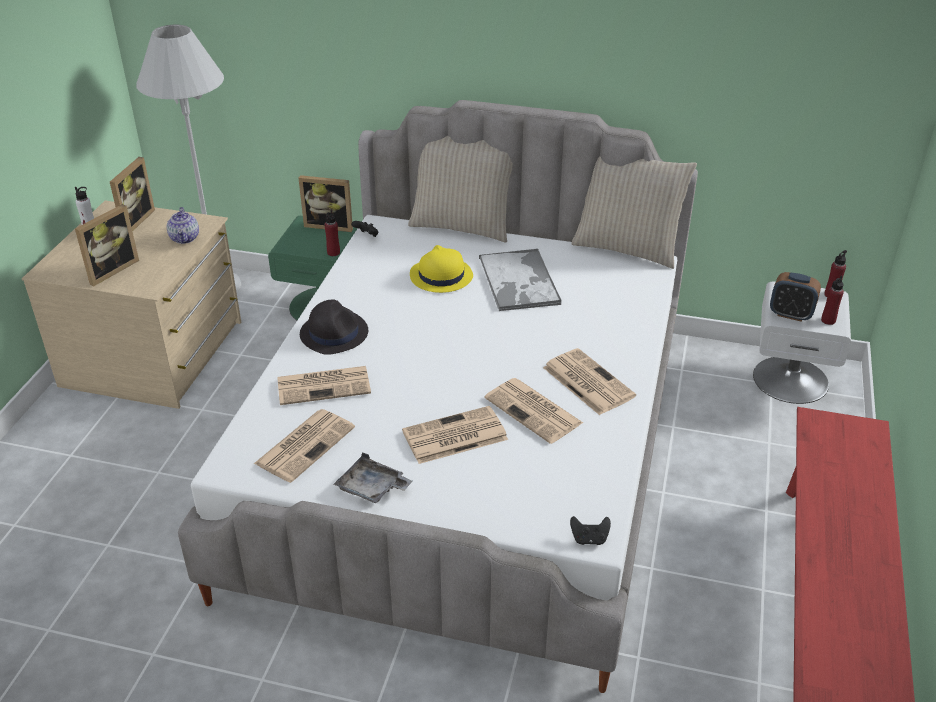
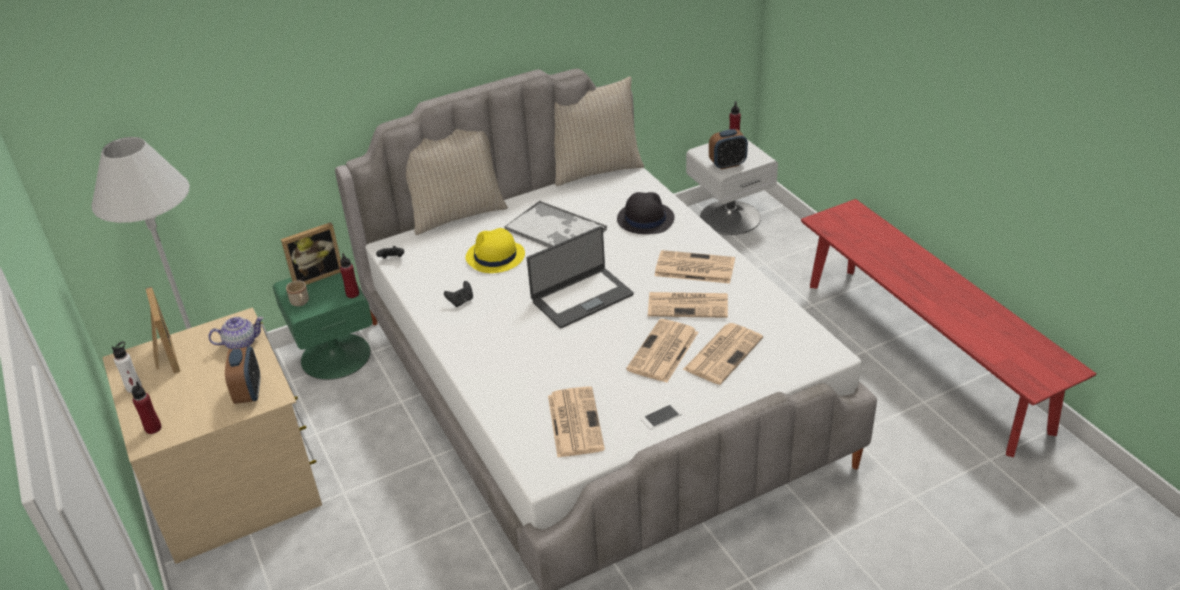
camera: 40 degrees left, 0 degrees up
(110, 270) = (211, 404): picture frame -> none
(140, 276) = (249, 393): none -> alarm clock
(185, 238) = (241, 343): teapot -> teapot turned 60 degrees counterclockwise
(292, 239) = (300, 303): none -> beige mug
(325, 385) = (527, 377): newspaper -> newspaper (723, 353)
(334, 333) = (477, 339): black hat -> black hat (645, 219)
(372, 488) = (661, 416): grey tray -> phone
(457, 349) = (581, 297): none -> laptop
(589, 539) = (825, 356): black game controller -> black game controller (461, 301)
(828, 320) = (752, 156): red bottle -> red bottle (153, 428)

